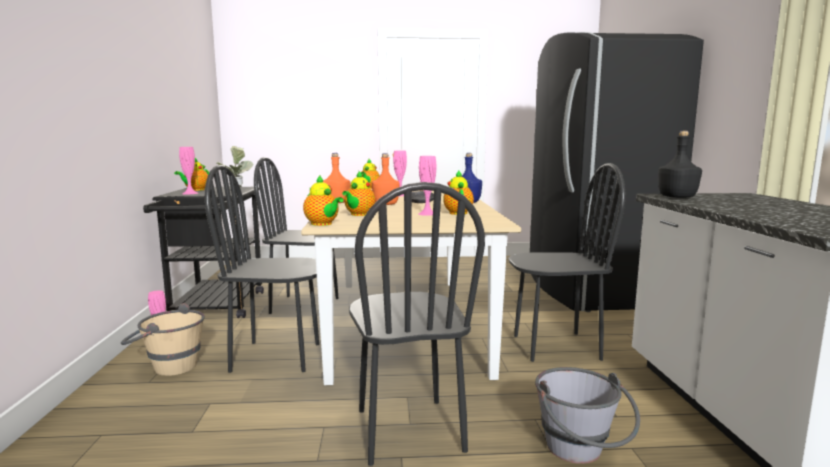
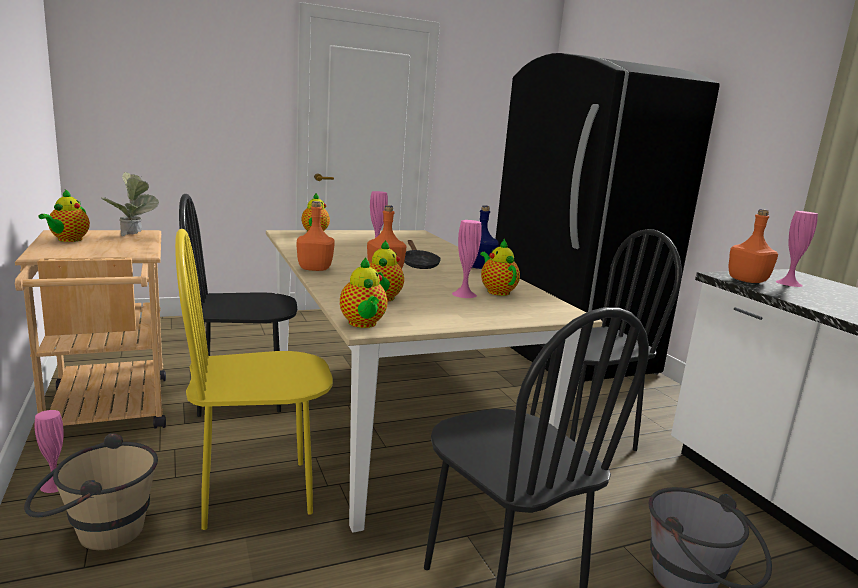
camera: 20 degrees left, 5 degrees up
(190, 193) = (71, 249): pink vase -> pink vase (788, 283)
(215, 308) = (108, 413): black cart -> beige cart
(276, 356) = (256, 492): black chair -> yellow chair
(323, 224) = (363, 324): teapot -> teapot turned 45 degrees clockwise
(676, 197) = (747, 281): black bottle -> orange bottle

